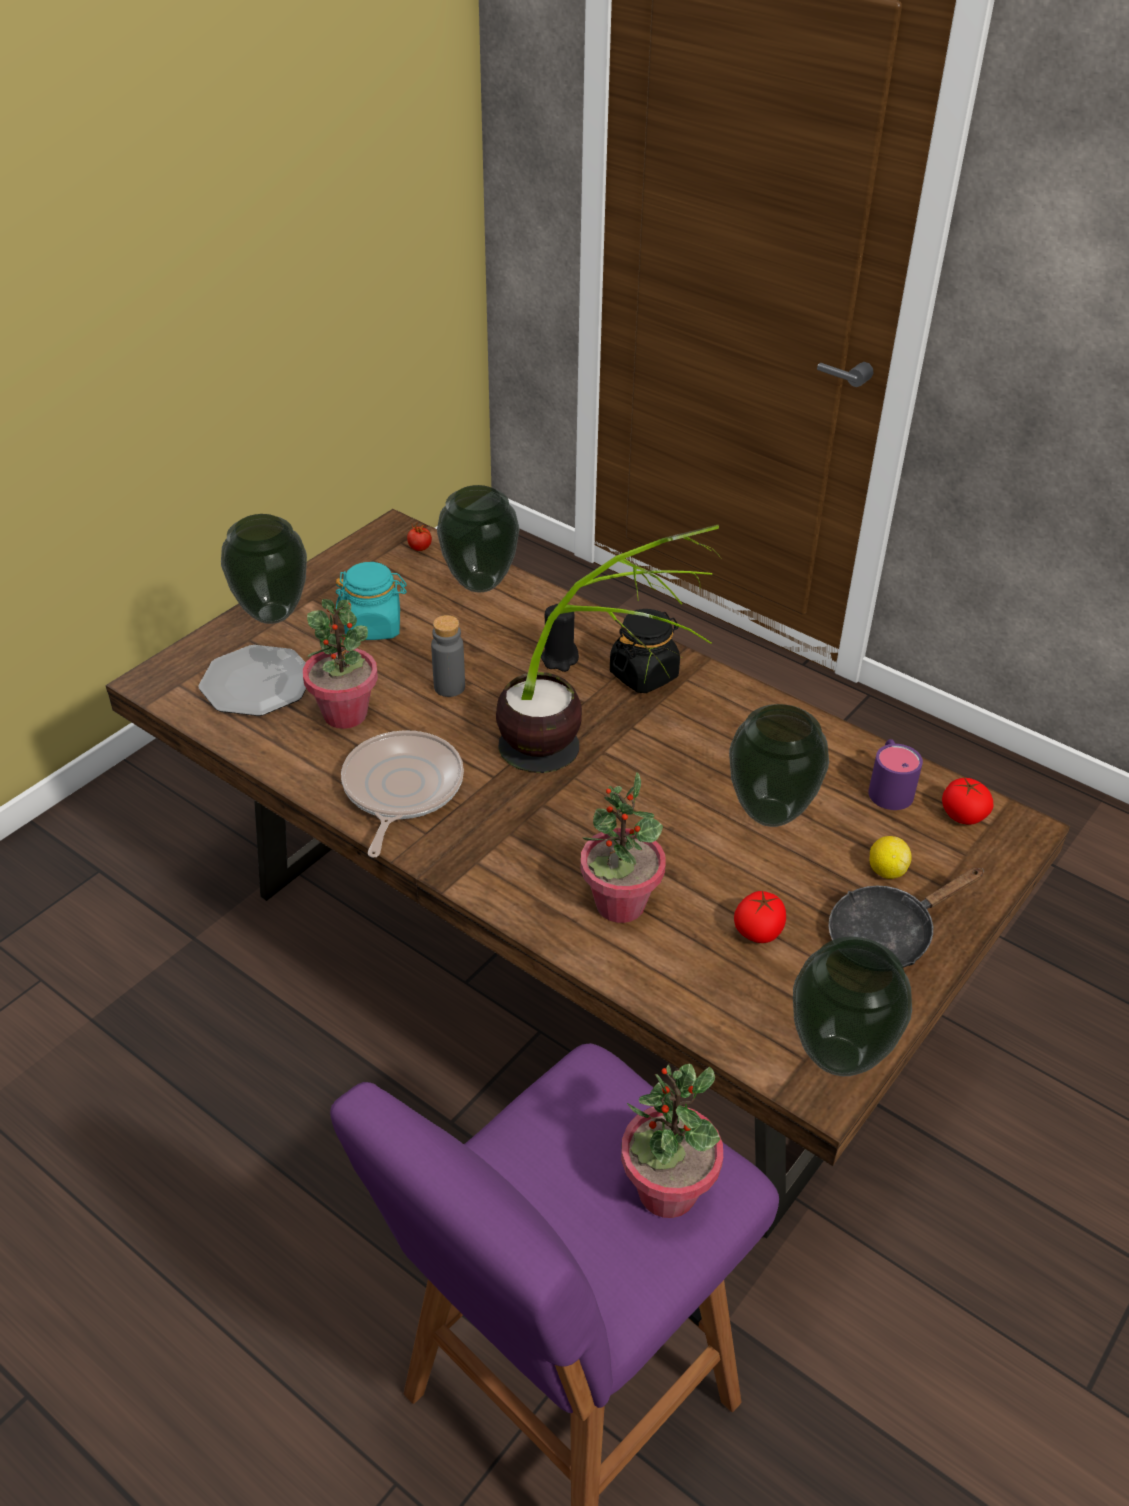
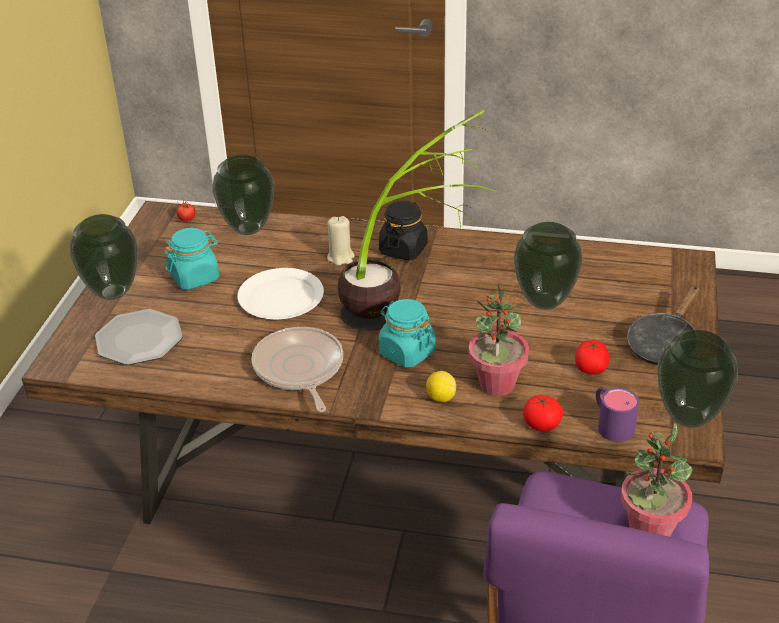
camera: 25 degrees left, 5 degrees down
(345, 714) = (221, 337): potted plant -> none
(449, 687) = (280, 297): grey bottle -> white plate
(542, 816) = (406, 352): none -> turquoise jar
(559, 659) = (341, 257): black candle -> beige candle
(886, 871) = (636, 310): lemon -> lemon (441, 397)
(889, 786) = (601, 264): purple mug -> purple mug (611, 424)
(962, 815) = (654, 265): tomato -> tomato (541, 425)

